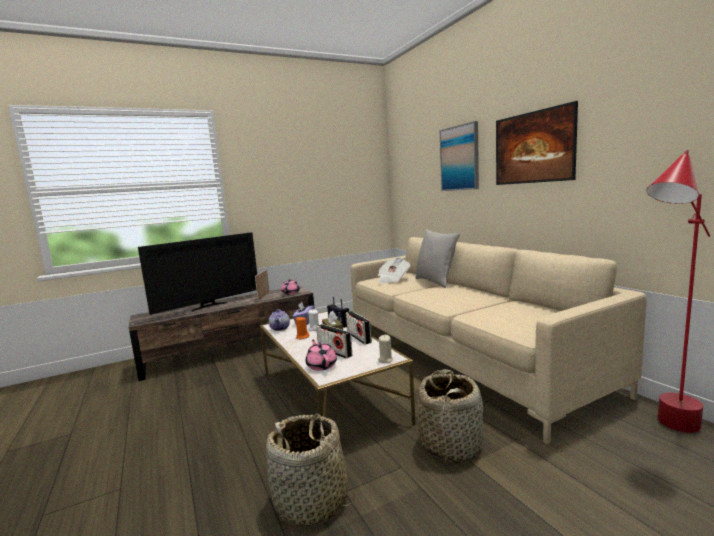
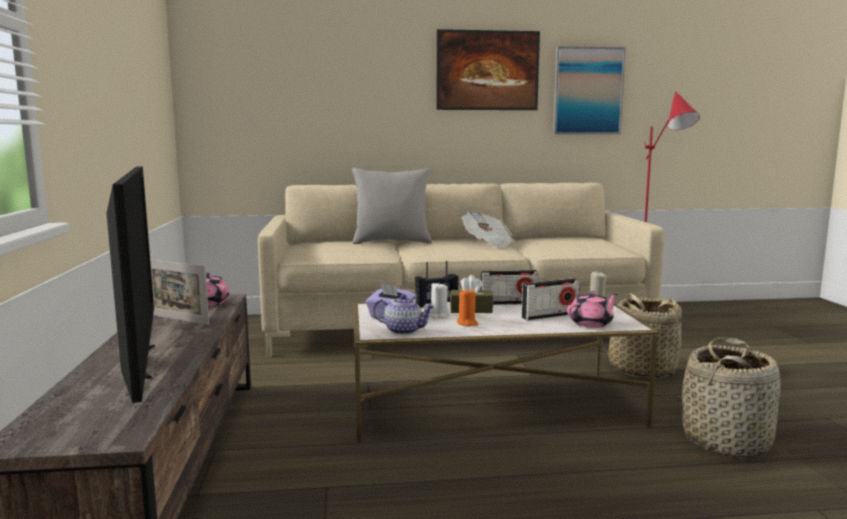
camera: 70 degrees left, 0 degrees up
(321, 365) = (591, 324): pink teapot -> pink teapot turned 150 degrees clockwise
(392, 280) = (337, 249): newspaper -> newspaper (487, 244)
(459, 158) = (367, 68): picture -> picture (587, 91)

